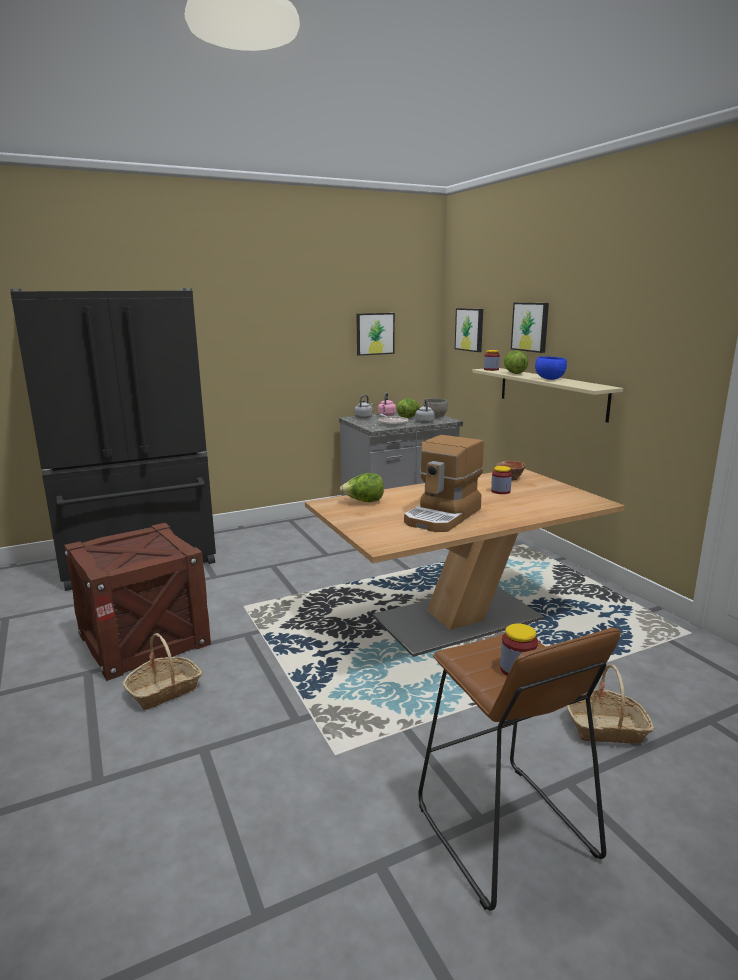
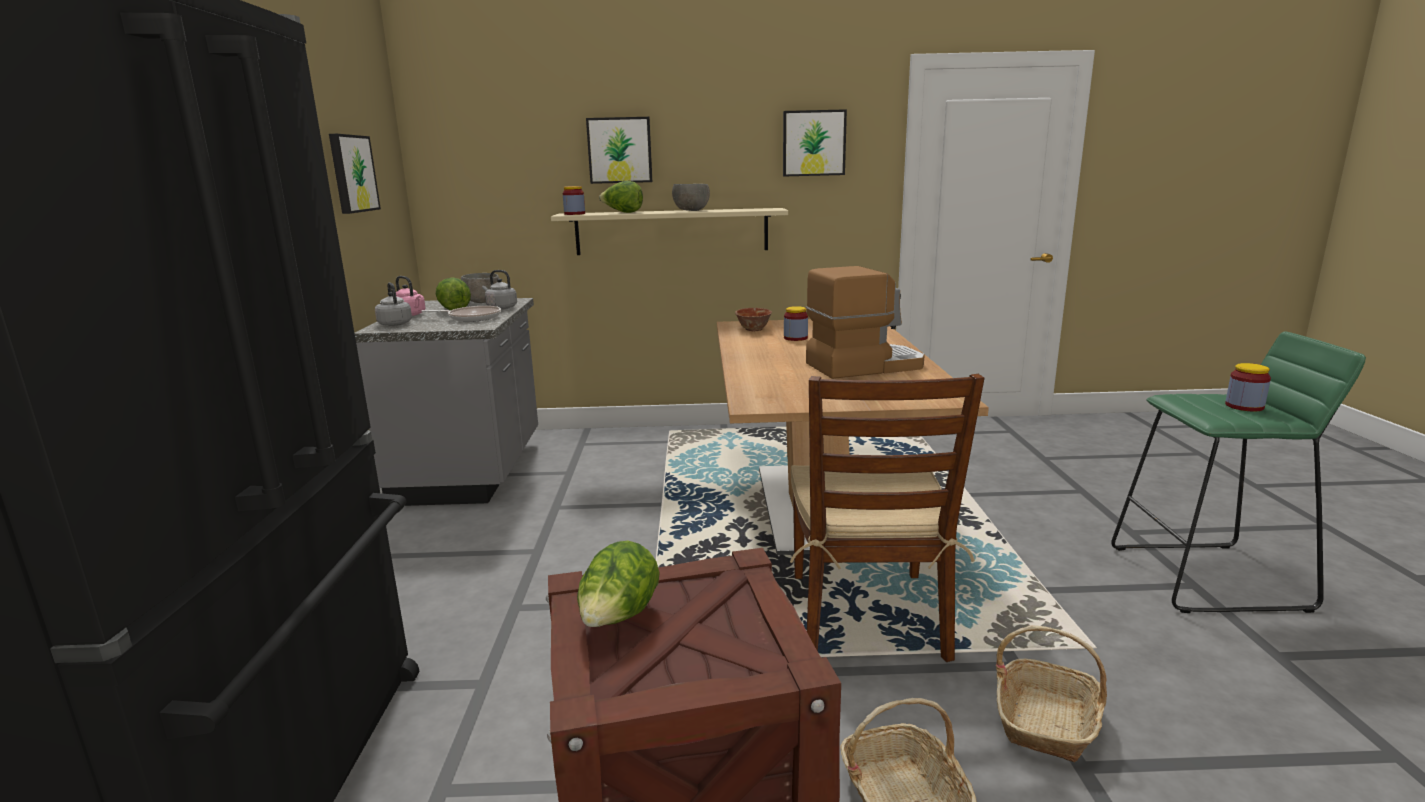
camera: 65 degrees left, 0 degrees up
(322, 659) = (867, 616): none -> brown chair
(363, 502) = (771, 387): lettuce -> lettuce (619, 619)
(443, 516) = (864, 365): coffee machine -> coffee machine turned 75 degrees counterclockwise
(470, 329) = (482, 164): picture -> picture (813, 143)
(504, 832) = (1209, 578): brown stool -> green stool
(549, 379) = (692, 211): blue bowl -> grey bowl
(607, 728) = (1052, 495): basket -> basket (1046, 721)

